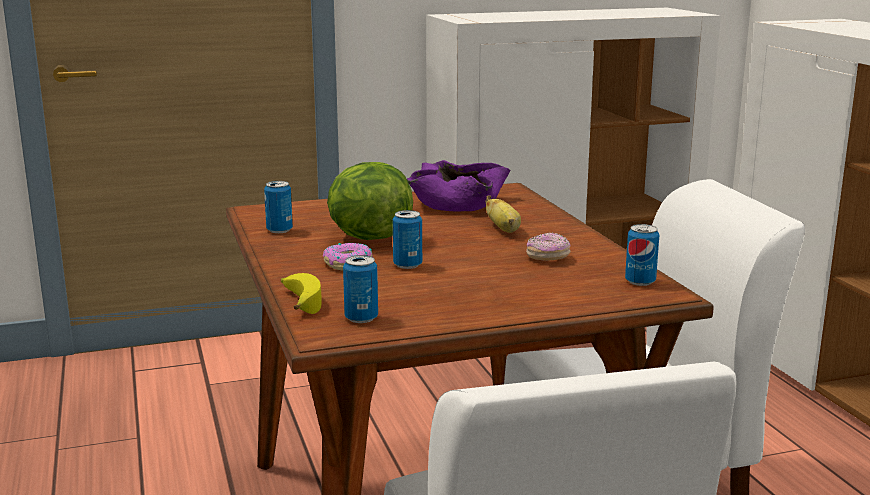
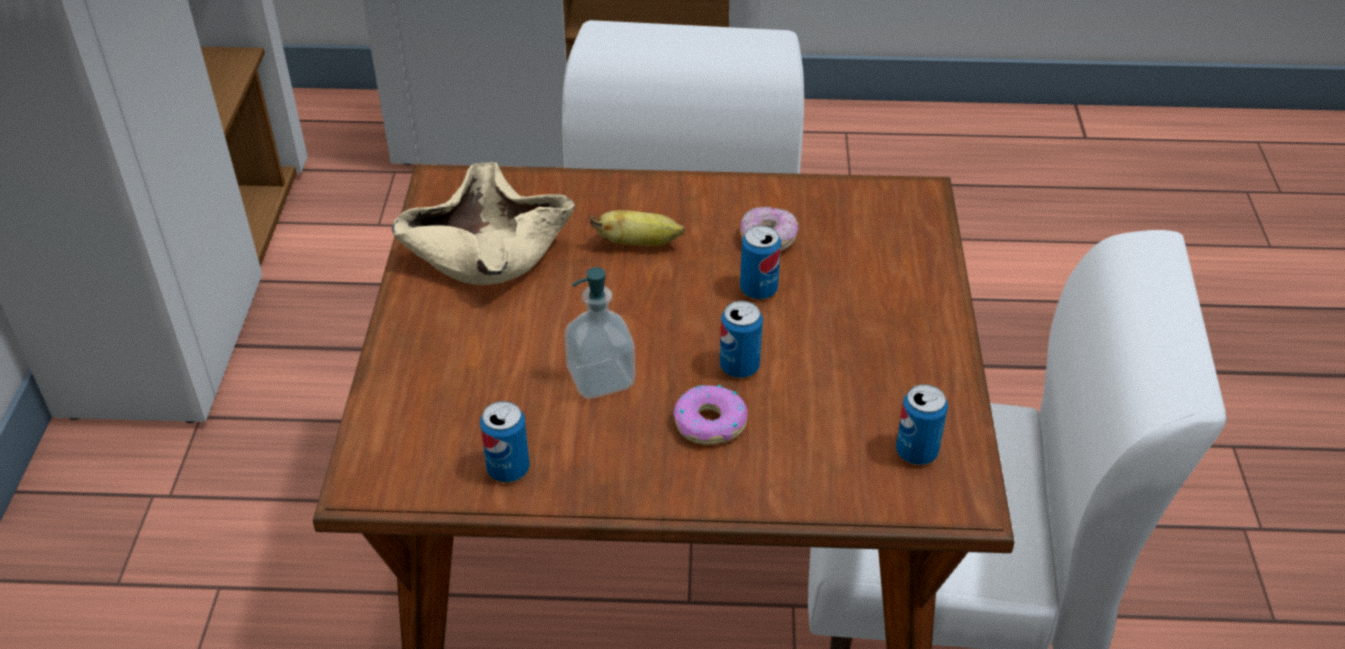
camera: 70 degrees left, 25 degrees up
(299, 302) = (839, 500): banana -> none
(368, 237) = (601, 378): lettuce -> soap dispenser
(457, 203) = (487, 251): purple bowl -> beige bowl
(640, 281) = (878, 200): can -> can (758, 289)

